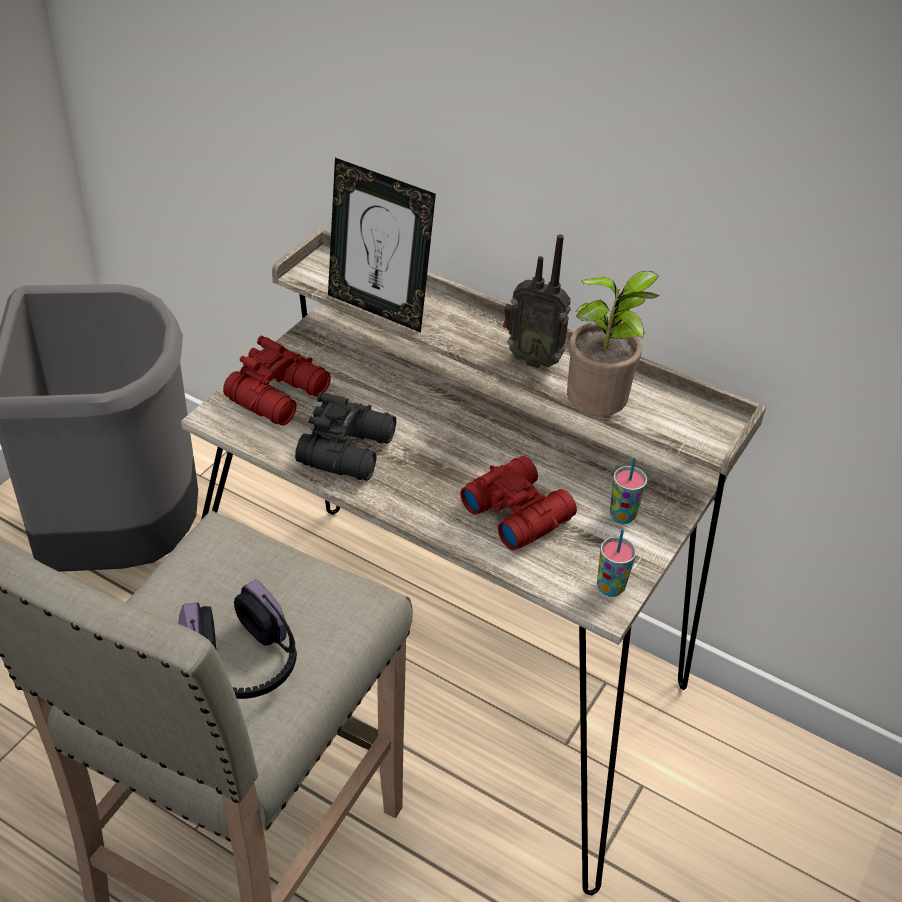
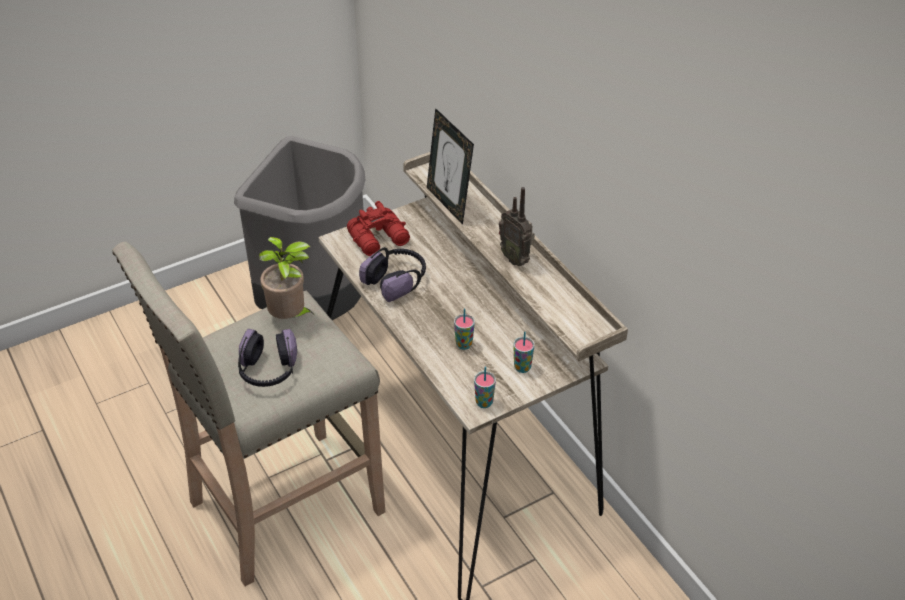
camera: 30 degrees right, 0 degrees up
(350, 449) = (396, 281): black binoculars -> headphones
(517, 511) = (464, 344): red binoculars -> cup
(598, 414) = (528, 302): potted plant -> potted plant (290, 318)

